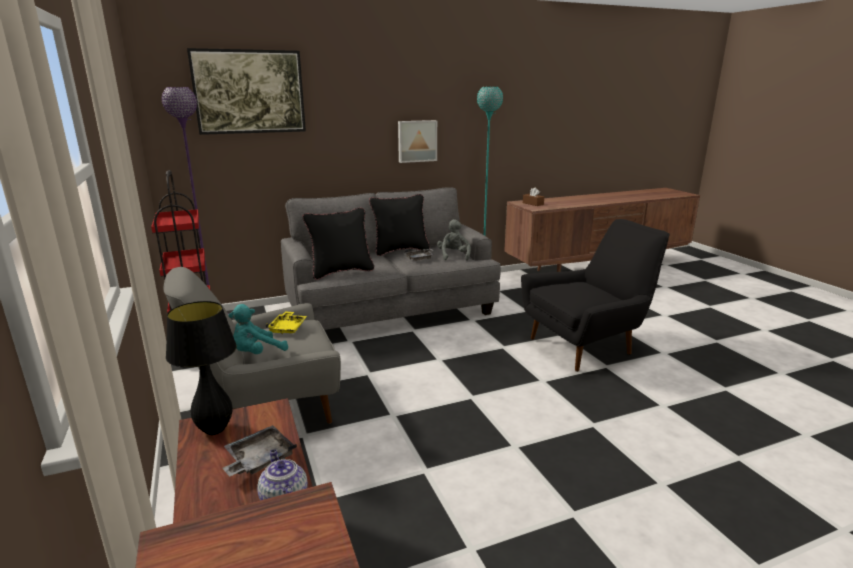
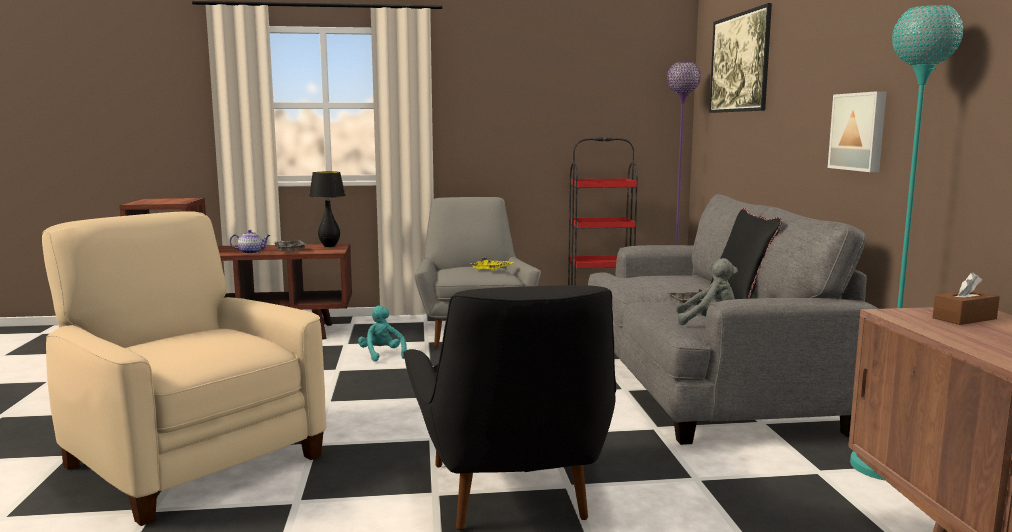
camera: 105 degrees right, 10 degrees down
(257, 353) = (451, 266): turquoise plush toy -> turquoise plush toy (382, 355)
(341, 272) = (638, 280): black pillow -> none
(673, 474) = (192, 459): none -> beige armchair

